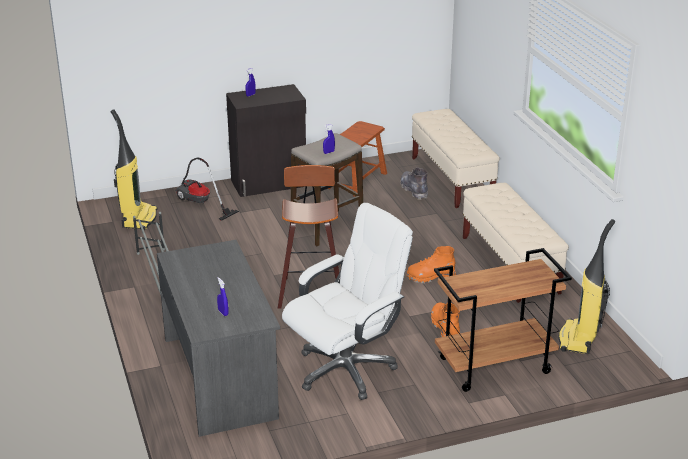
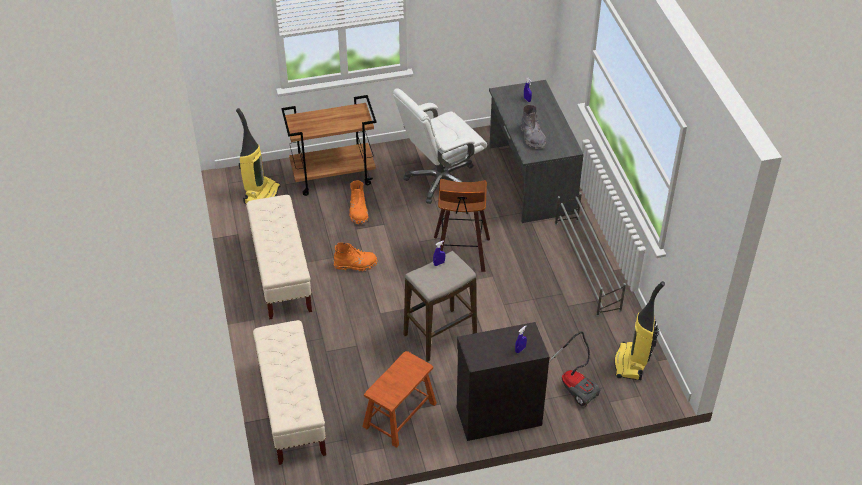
camera: 175 degrees left, 15 degrees up
(414, 190) = (339, 392): grey boot -> grey boot (532, 137)

